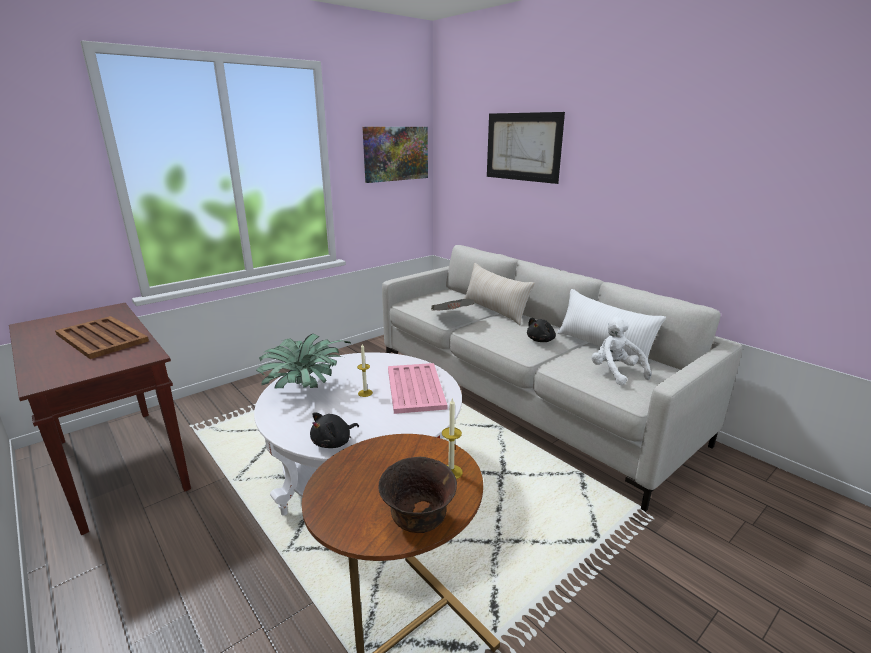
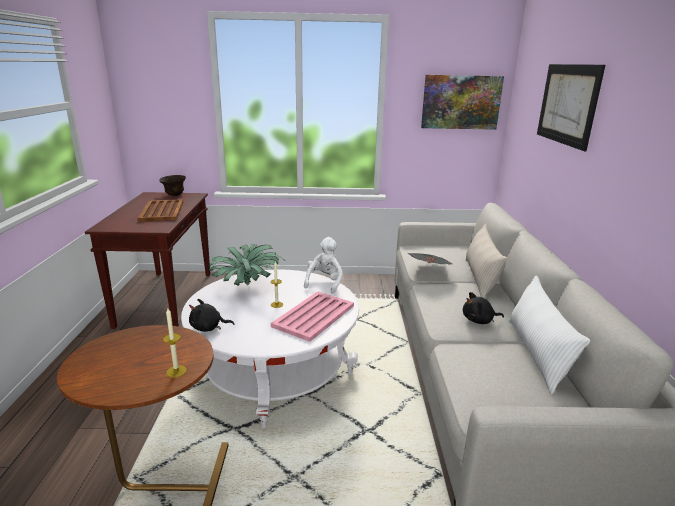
camera: 40 degrees right, 0 degrees up
(419, 523) = (107, 388): brown bowl -> brown bowl (174, 195)
(615, 372) = (504, 382): white plush toy -> white plush toy (324, 282)

